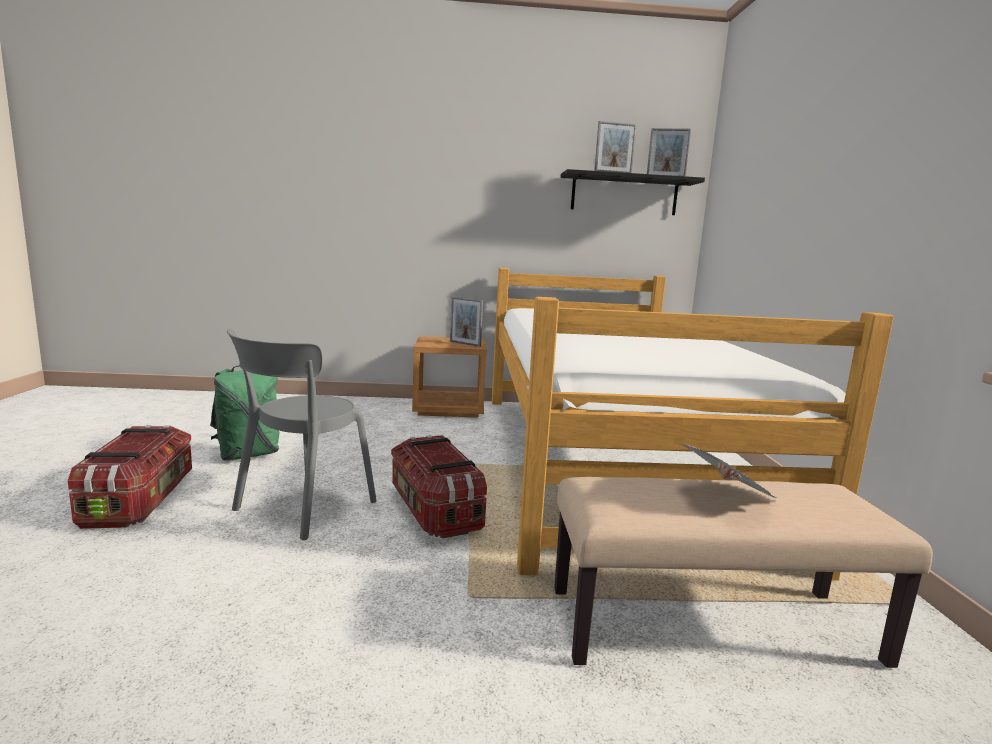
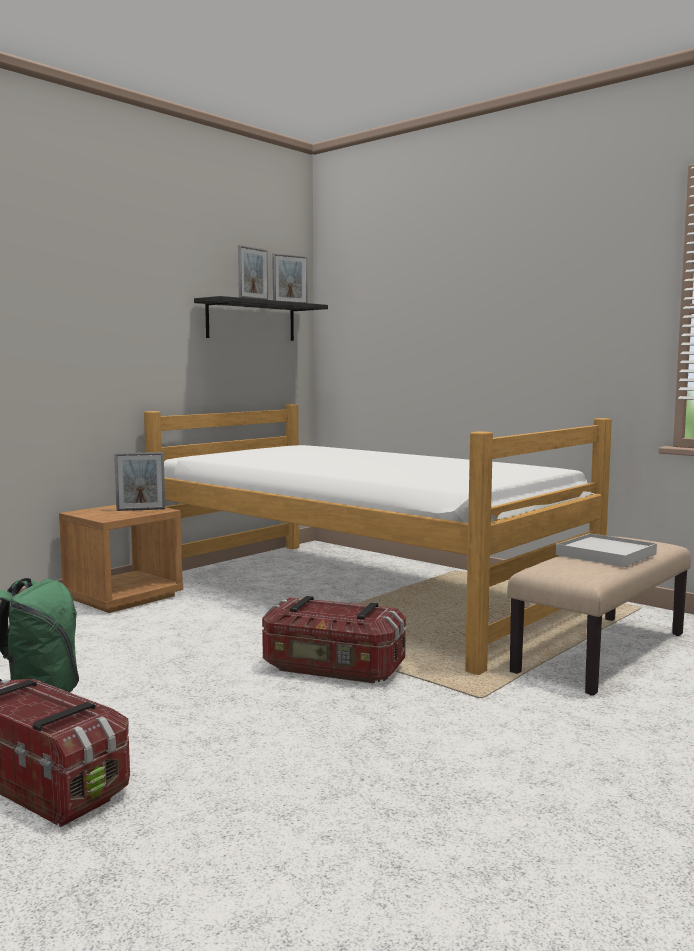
camera: 45 degrees left, 5 degrees down
(301, 507) = (228, 713): grey chair -> none
(727, 498) = (606, 554): newspaper -> white tray

